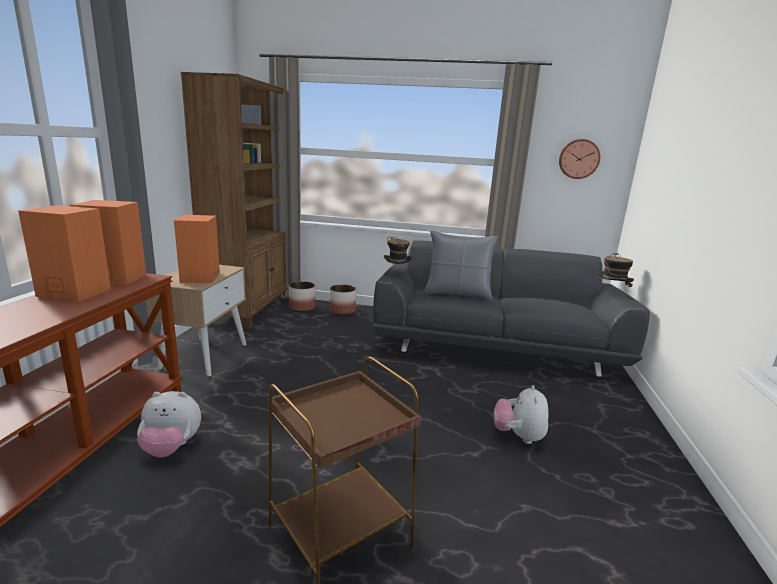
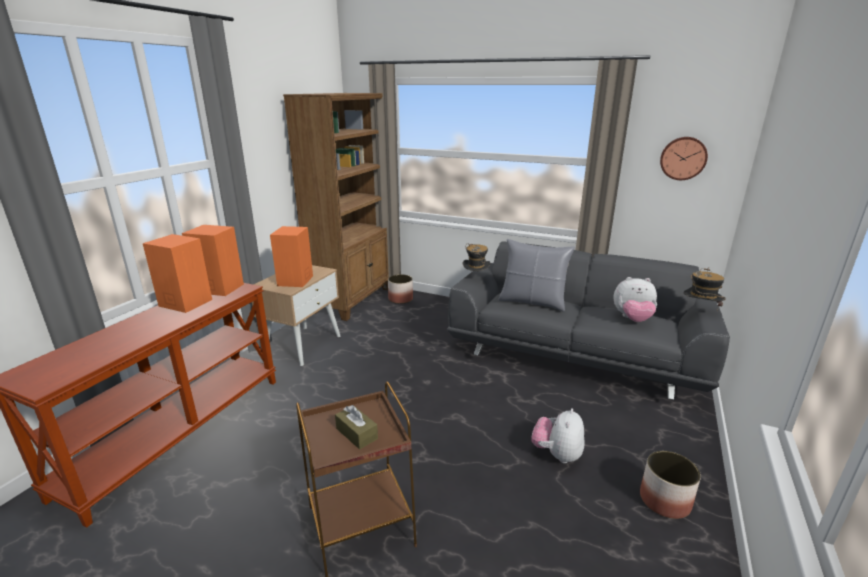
camera: 15 degrees right, 5 degrees up
(171, 448) = (256, 429): plush toy -> plush toy (632, 319)
(342, 310) = (437, 304): planter -> planter (665, 500)
(349, 416) = (356, 433): none -> brown tissue box

